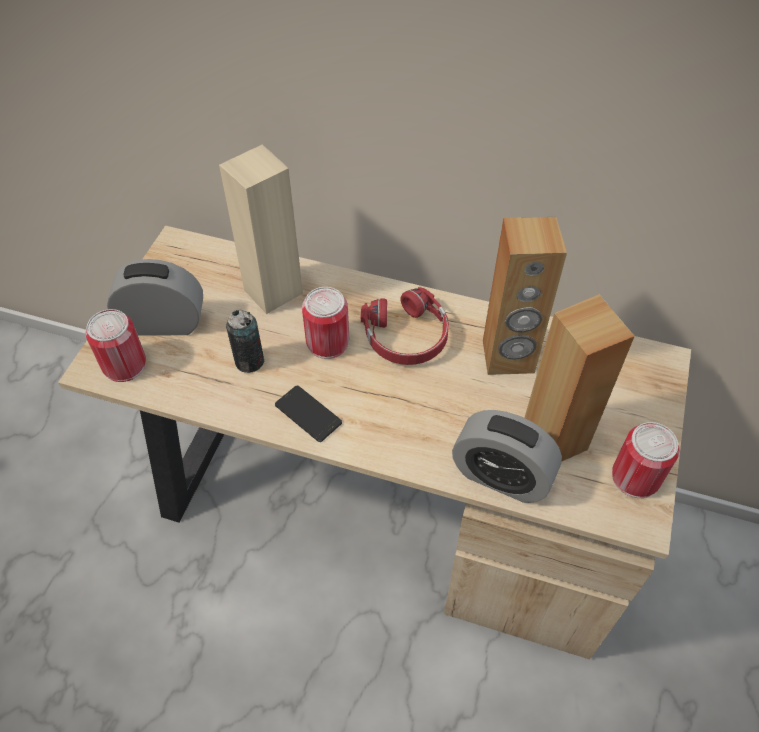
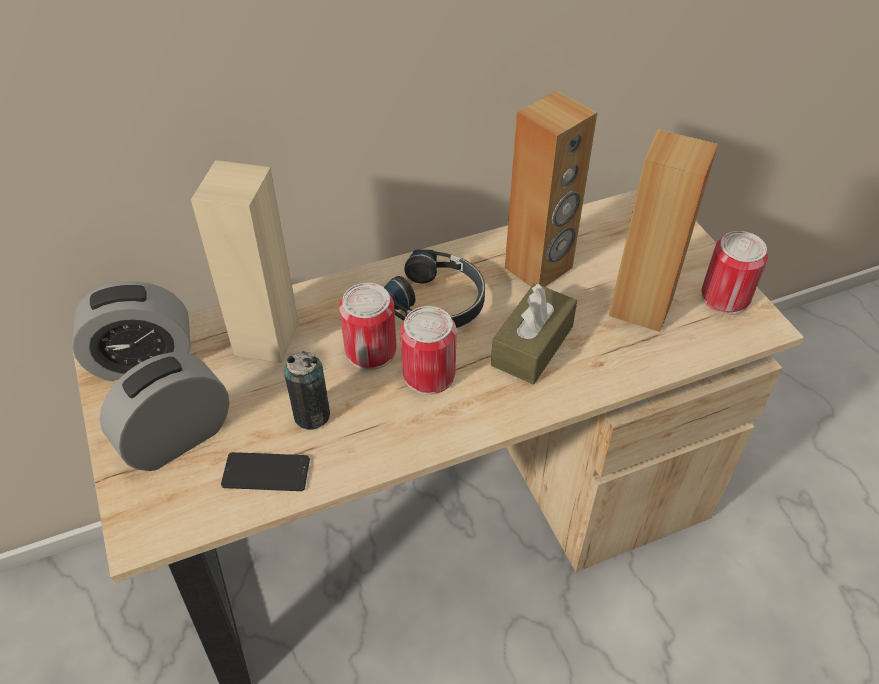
camera: 40 degrees left, 5 degrees down
(124, 364) = (175, 506): can -> can (429, 374)
(308, 414) = (421, 423): phone -> phone (266, 472)
(407, 336) = (437, 302): red headphones -> black headphones
(439, 412) = (532, 345): none -> brown tissue box
(501, 476) = (634, 363): alarm clock -> alarm clock (143, 361)

